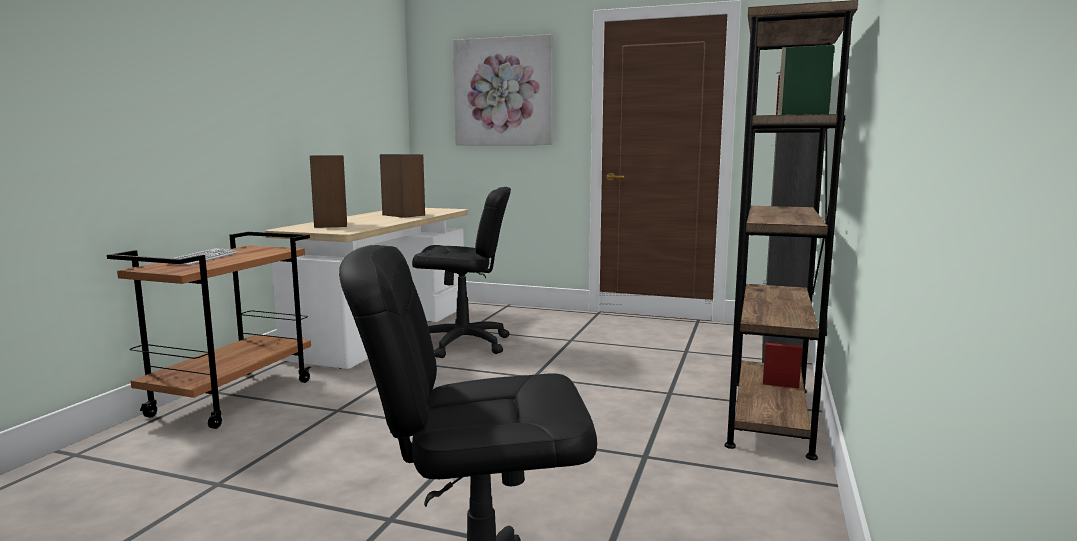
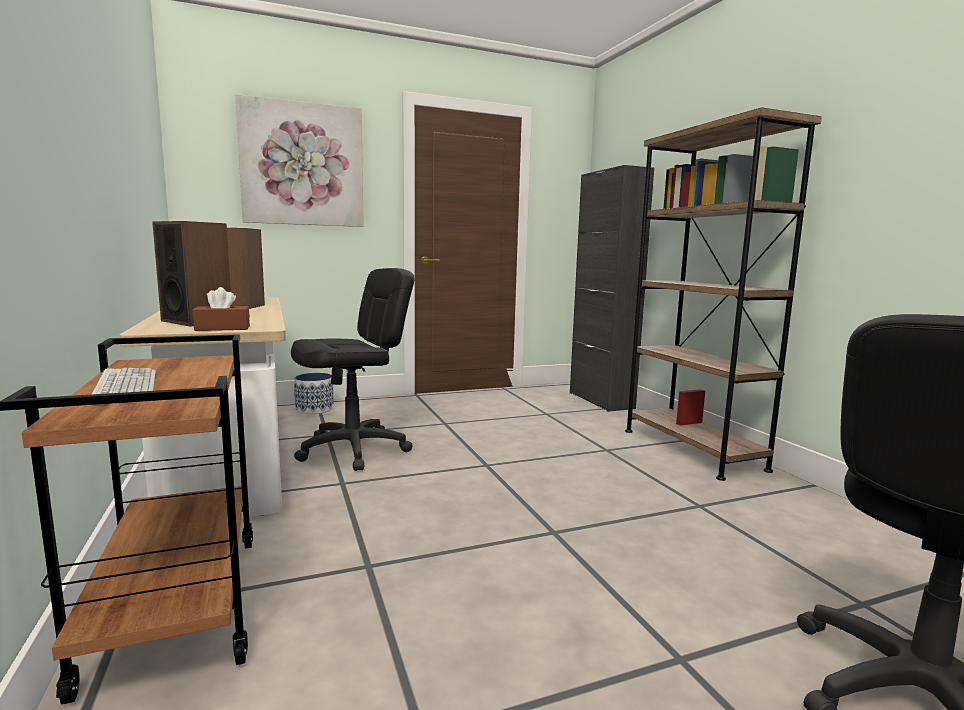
camera: 40 degrees left, 0 degrees up
(322, 230) = (222, 328): none -> brown tissue box
(495, 310) = (314, 409): none -> planter

